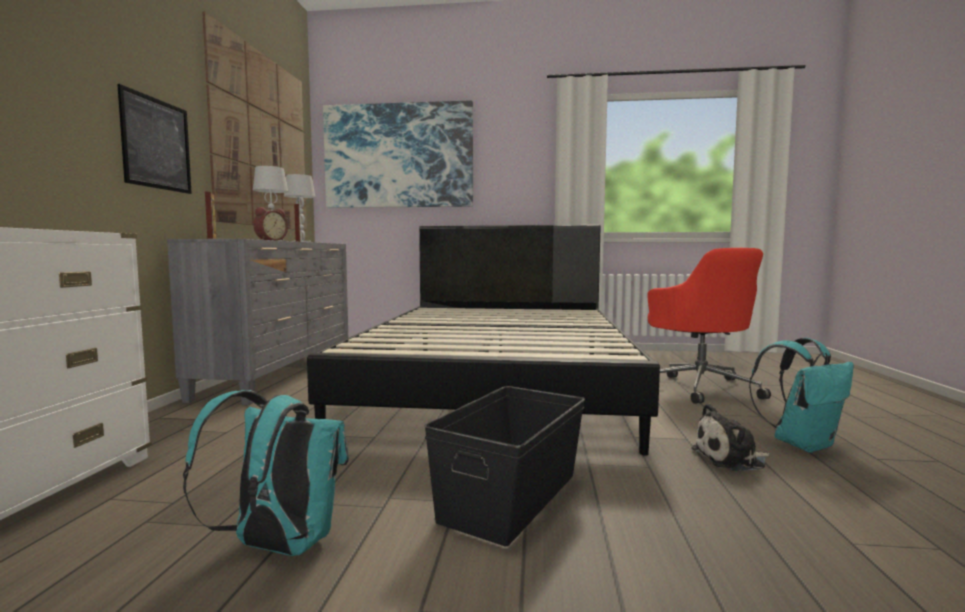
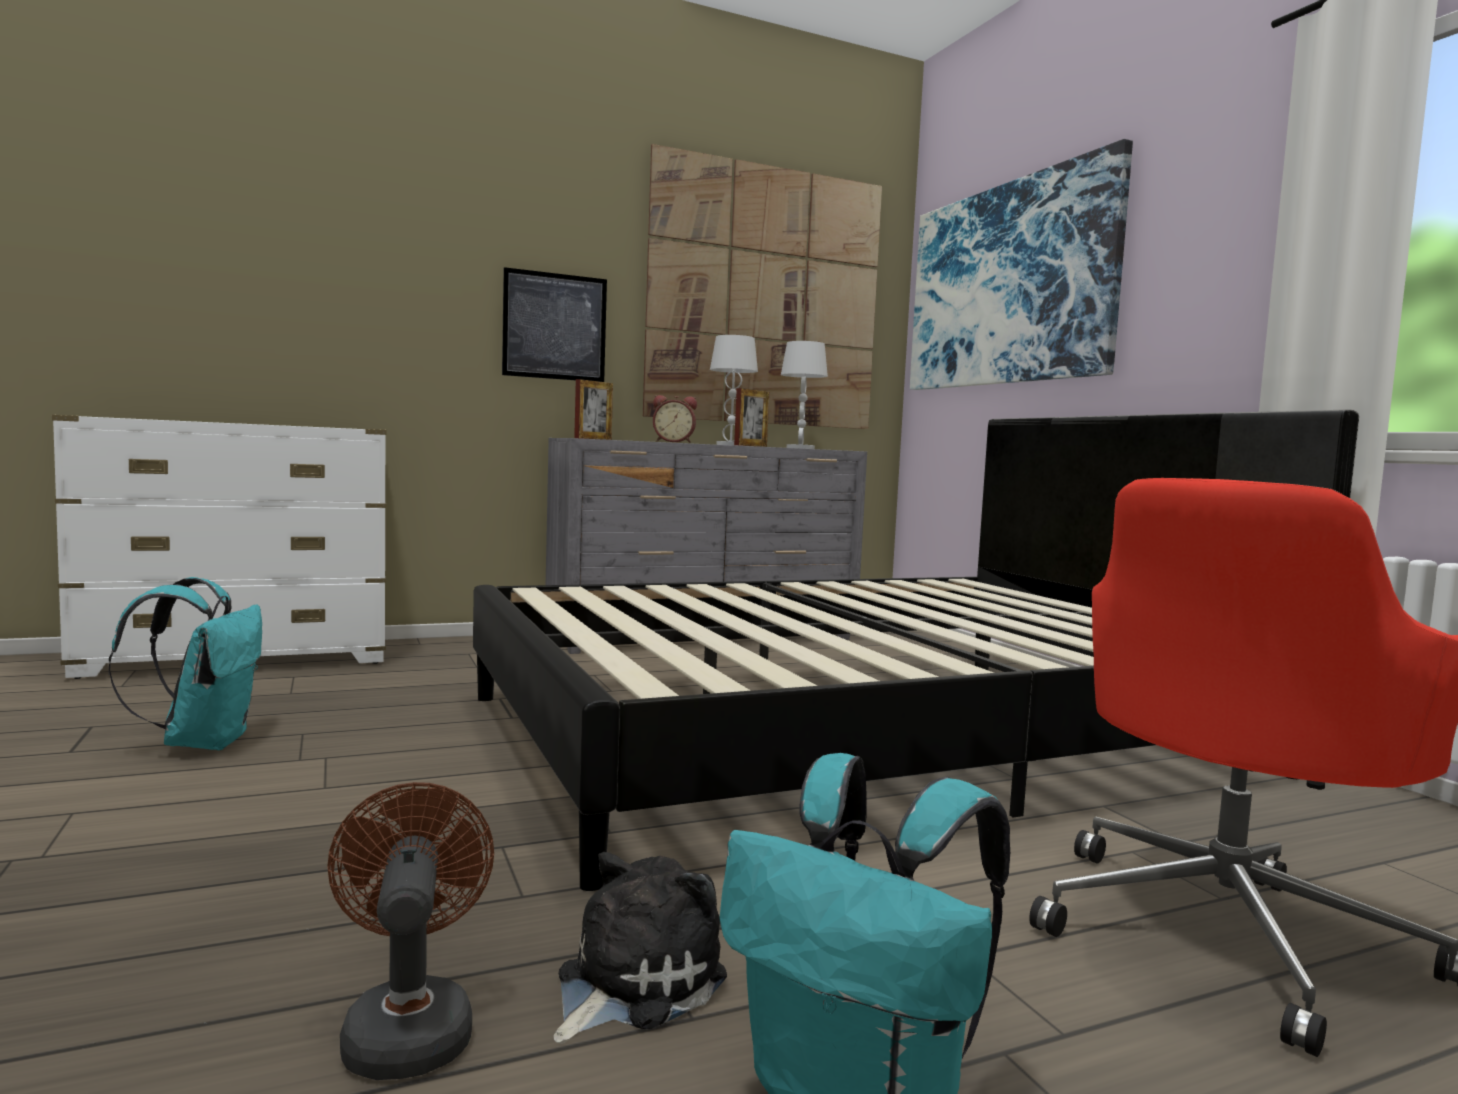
camera: 60 degrees right, 0 degrees up
(509, 496) = (348, 811): black storage box -> none
(731, 459) = (632, 982): plush toy -> plush toy turned 75 degrees clockwise
(769, 500) = (408, 1026): none -> brown fan

